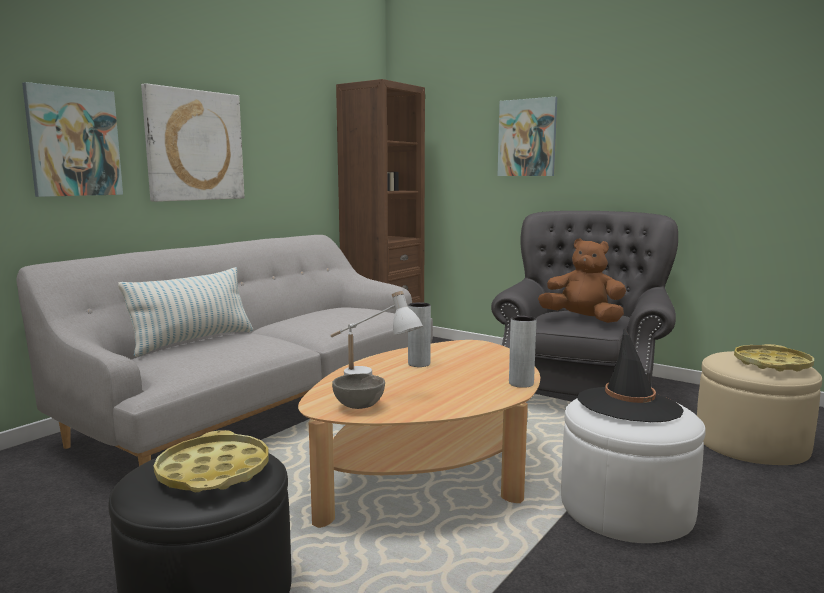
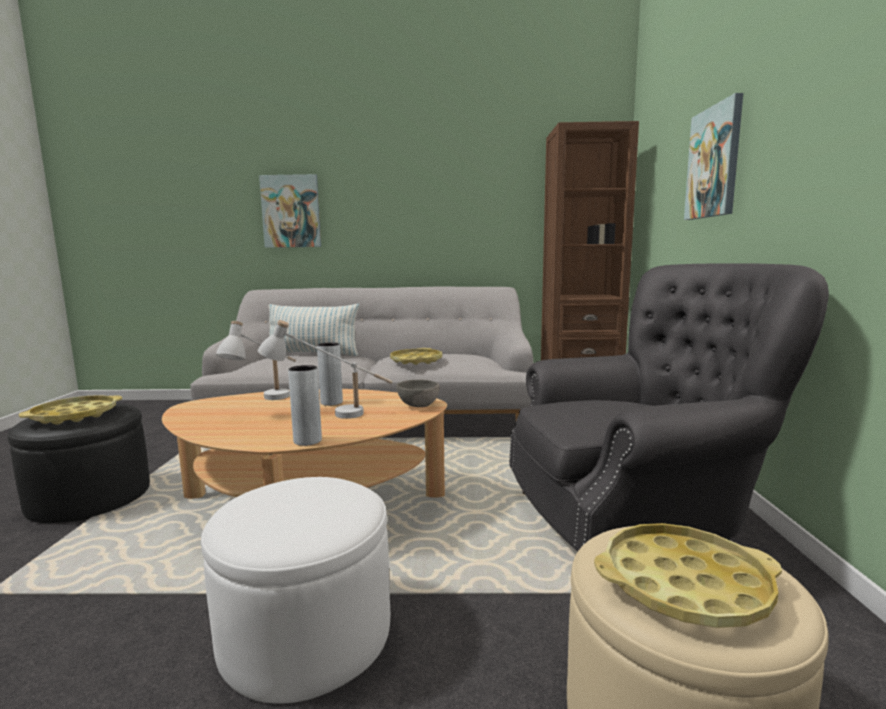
camera: 55 degrees right, 0 degrees up
(194, 145) = (383, 209): picture -> none
(332, 321) = (416, 361): none -> yellow tray
(360, 407) = (197, 412): grey bowl -> grey bowl (418, 406)
(454, 369) = (328, 414): none -> white table lamp
(583, 319) = (590, 413): brown plush toy -> none
(629, 405) = (301, 501): black hat -> none

